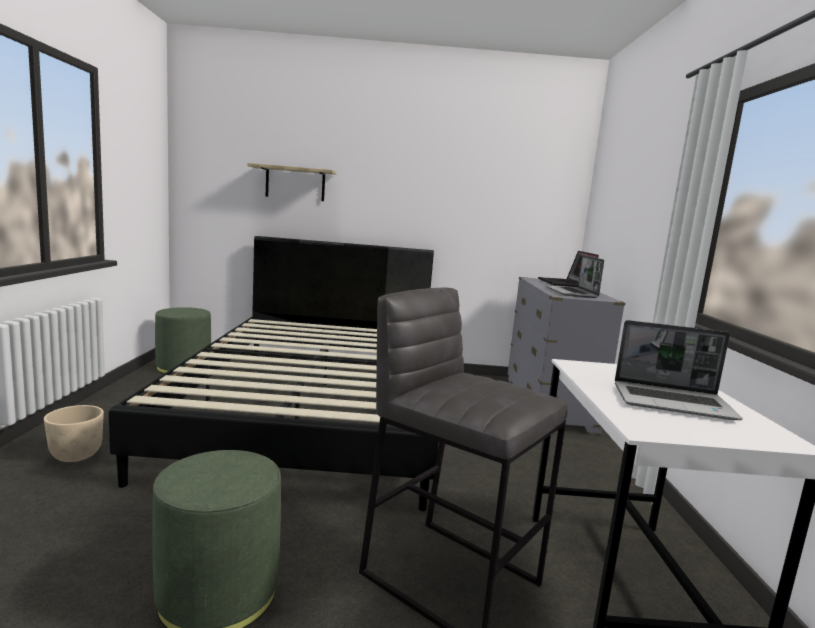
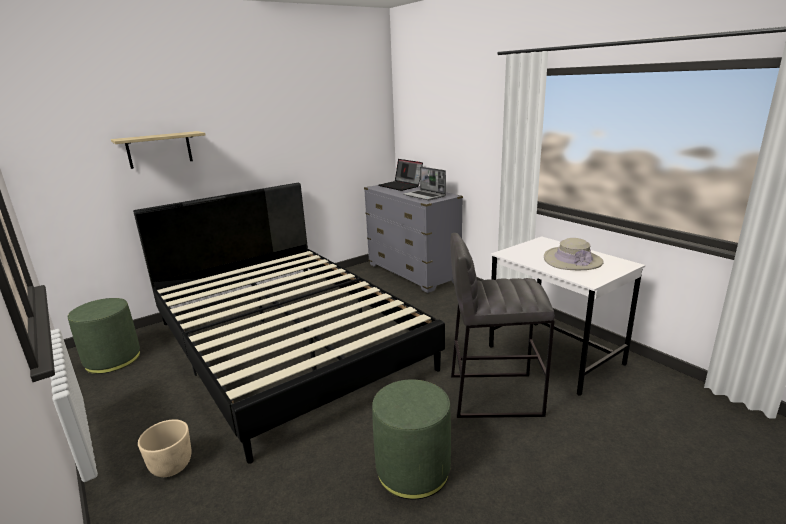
camera: 35 degrees left, 10 degrees up
(673, 402) = (572, 260): laptop -> beige hat

